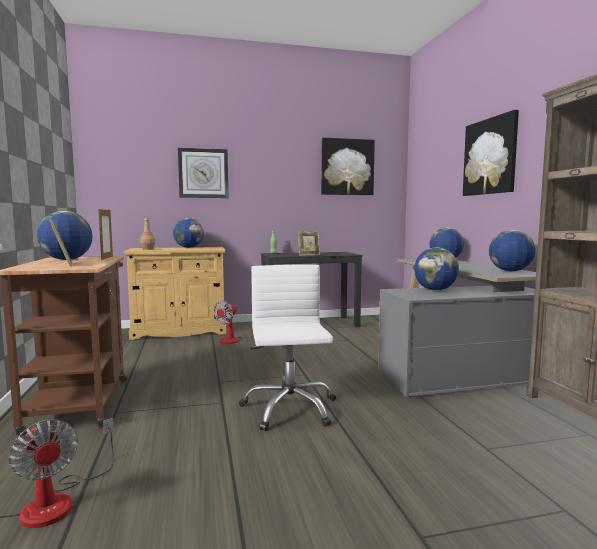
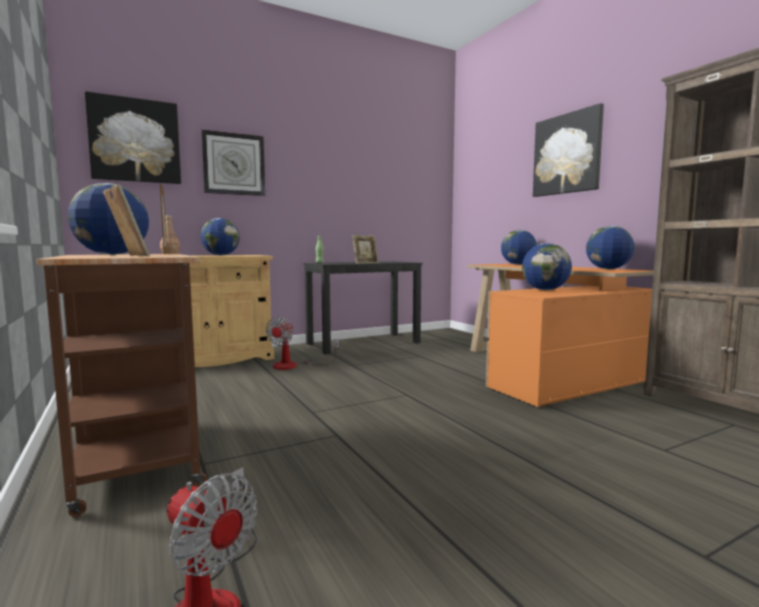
camera: 15 degrees left, 0 degrees up
(289, 408) = (424, 433): white office chair -> none
(347, 167) = (395, 166): picture -> picture (135, 140)
(453, 362) = (546, 370): grey desk -> orange desk

